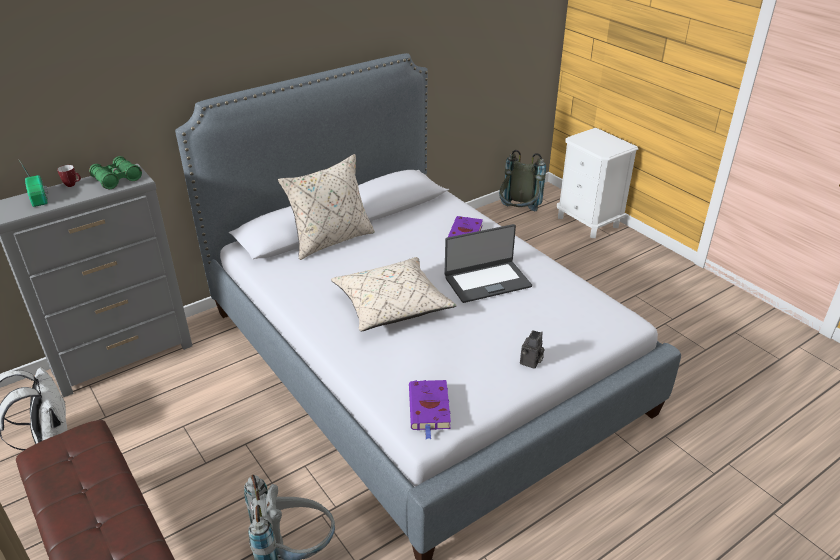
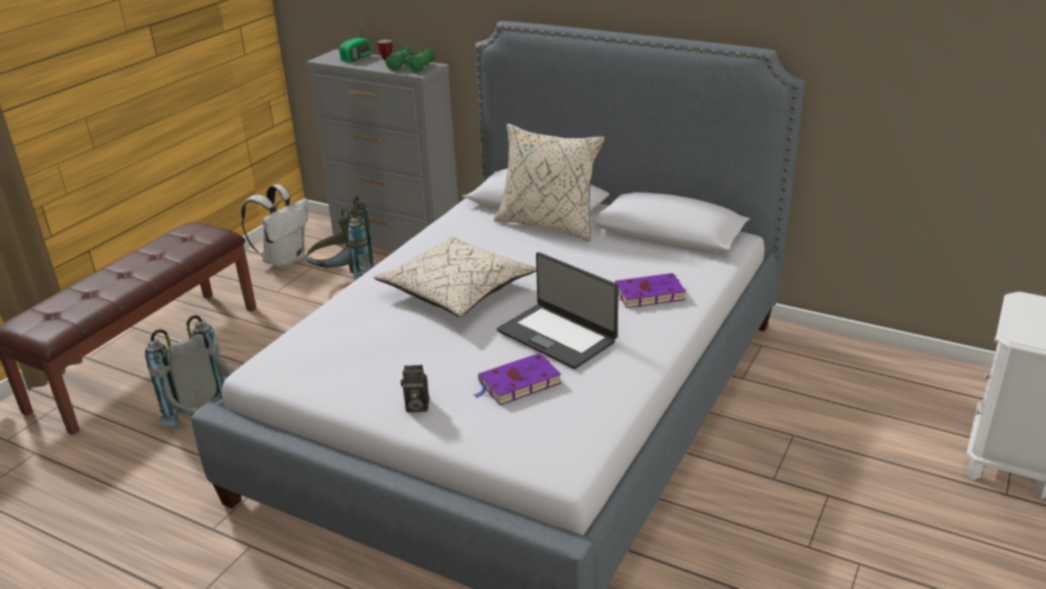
camera: 65 degrees right, 5 degrees down
(429, 409) = (292, 360): purple book -> purple book (518, 384)
(518, 214) = (933, 385): grey backpack -> grey backpack (345, 281)

